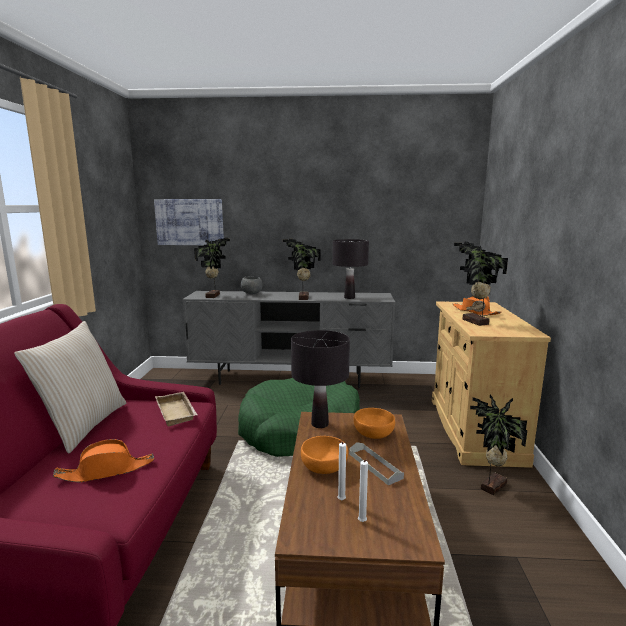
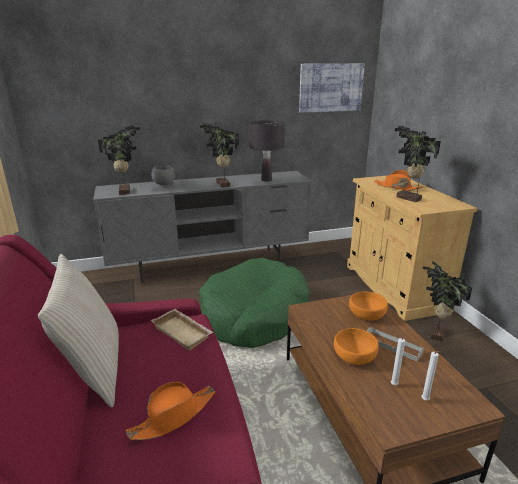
camera: 20 degrees left, 10 degrees up
(189, 222) = (80, 108): picture -> picture (331, 87)
(319, 424) = (315, 315): black table lamp -> none

